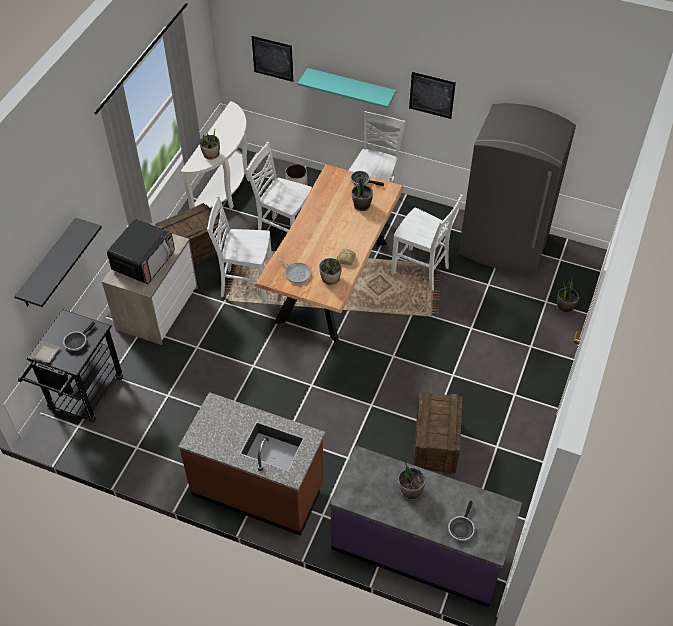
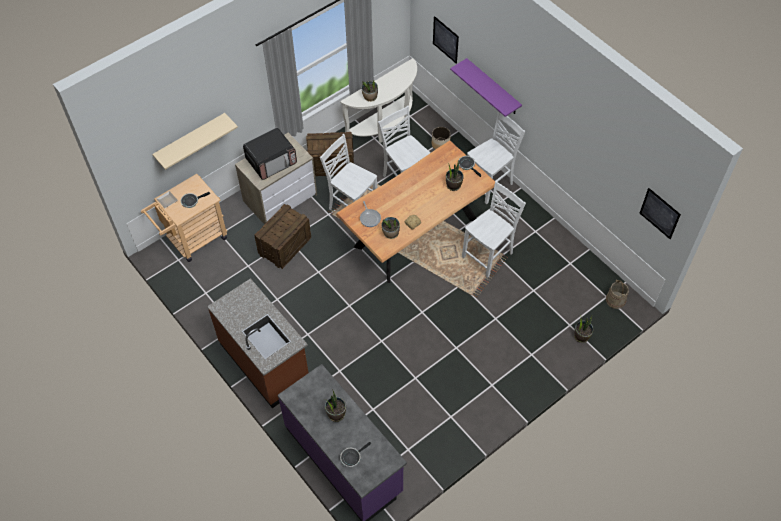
camera: 30 degrees right, 5 degrees up
(48, 264) = (190, 139): black shelf -> beige shelf
(82, 397) = (192, 240): black cart -> beige cart
(351, 87) = (493, 87): turquoise shelf -> purple shelf
(421, 270) = (489, 255): white chair -> white chair turned 105 degrees counterclockwise
(432, 95) = (544, 120): picture -> picture (659, 213)
(435, 445) = (407, 393): crate -> crate (284, 246)
(503, 246) = (568, 265): grey fridge -> none
(571, 259) = (615, 300): none -> beige bucket

